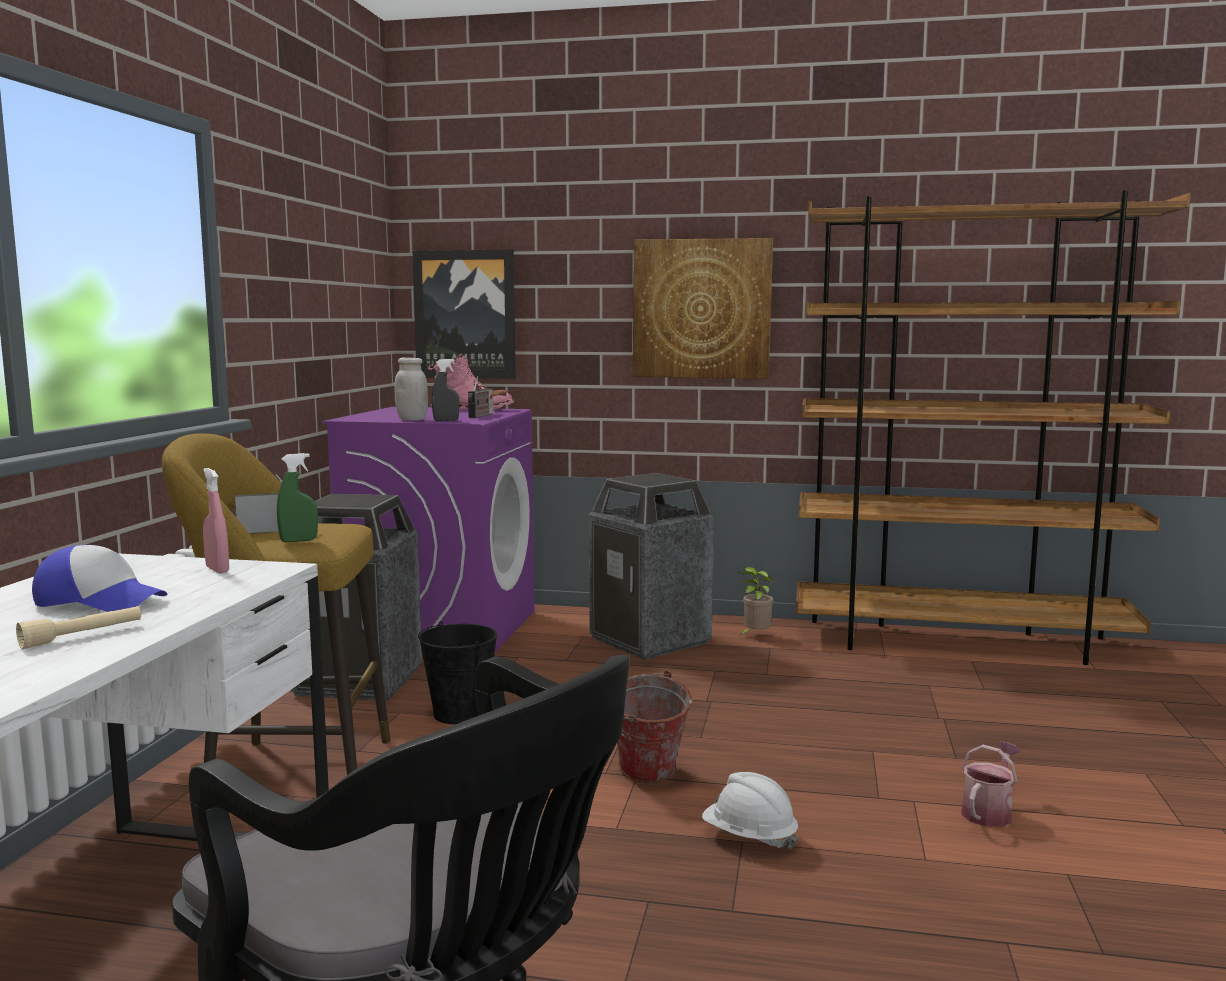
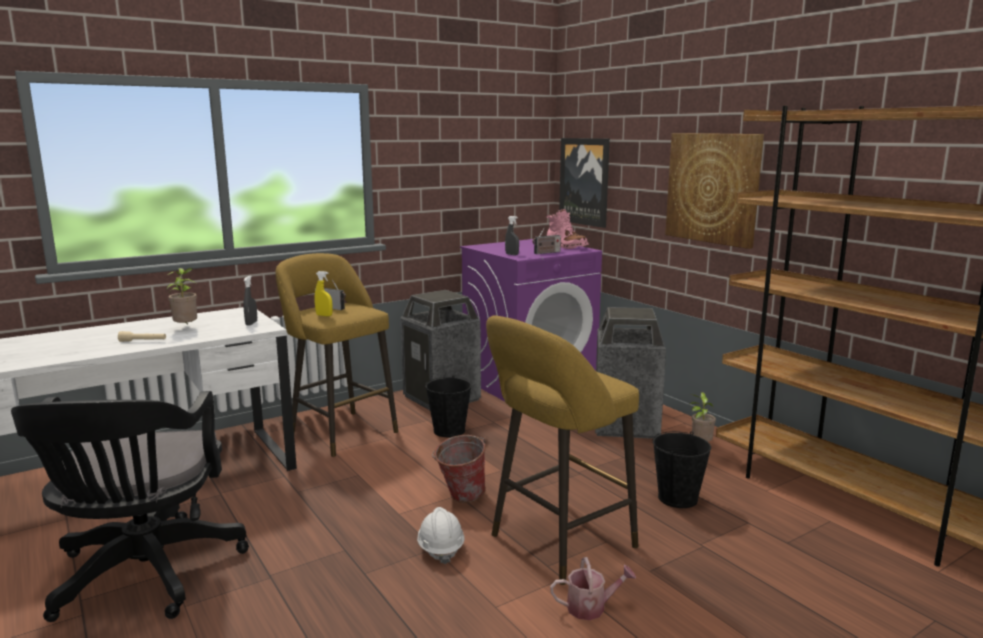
camera: 45 degrees right, 5 degrees up
(100, 601) = (186, 328): cap -> potted plant
(217, 570) = (251, 323): pink spray bottle -> grey spray bottle
(298, 540) = (324, 315): green spray bottle -> yellow spray bottle
(412, 420) = (499, 251): white jar -> none
(840, 688) = (678, 498): none -> black bucket
(840, 774) = (557, 544): none -> yellow stool

